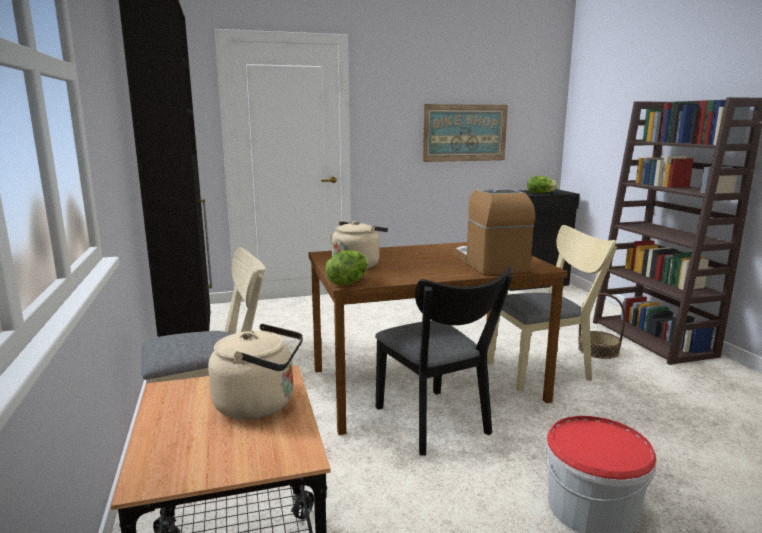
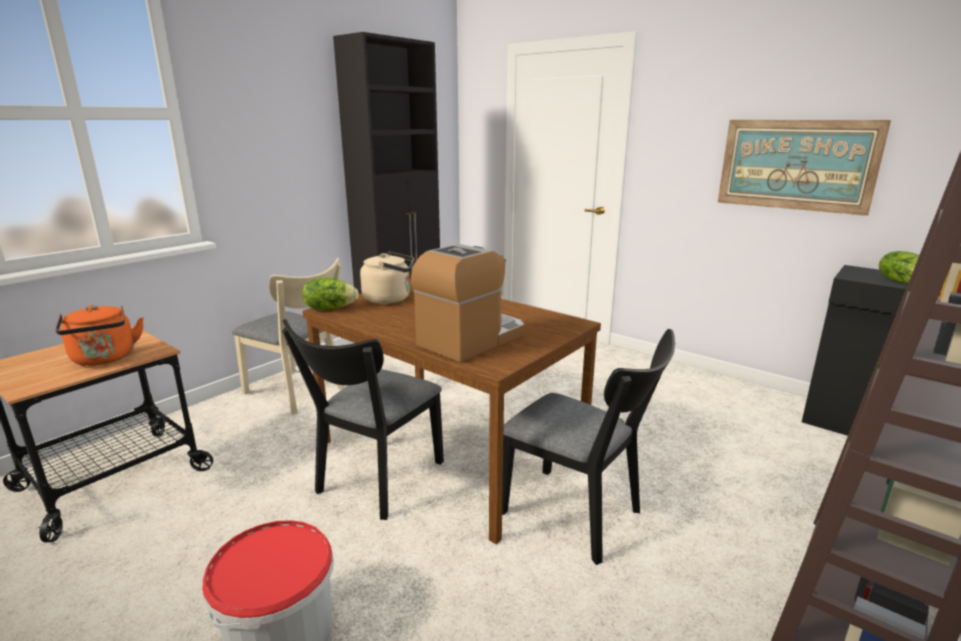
camera: 55 degrees right, 5 degrees up
(260, 404) = (105, 359): beige kettle -> orange kettle
(544, 370) = (579, 516): beige chair -> black chair
(598, 350) = (710, 550): basket -> none

